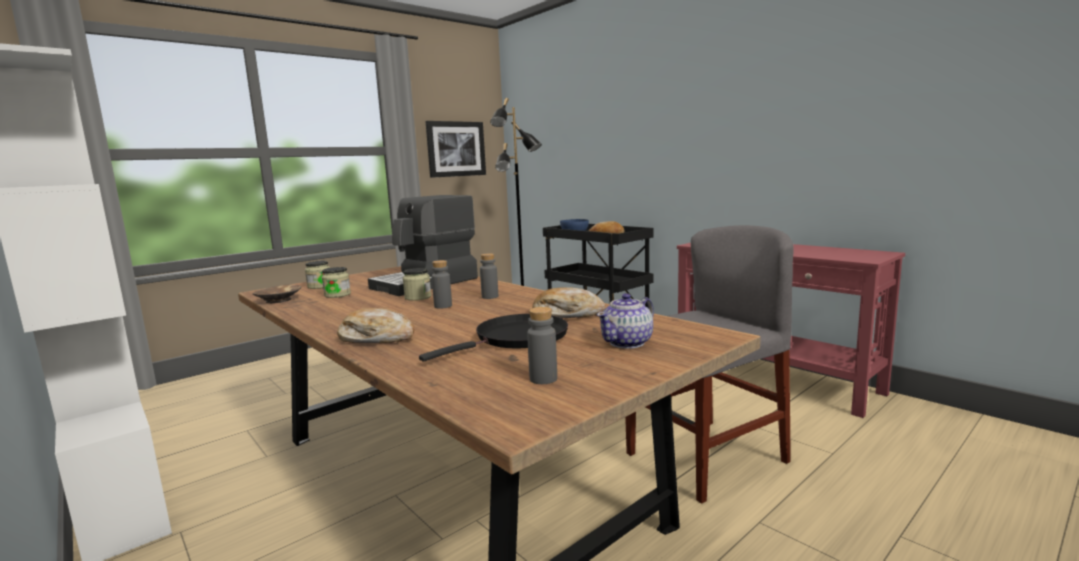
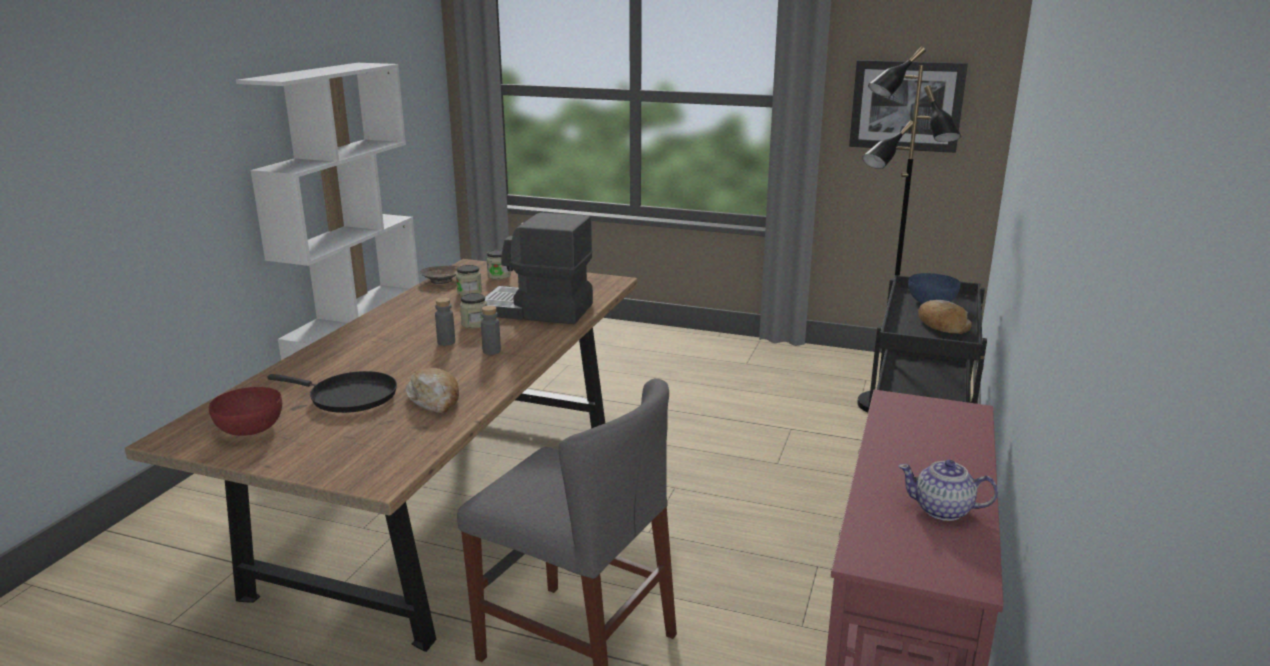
camera: 60 degrees right, 10 degrees up
(377, 338) = (338, 348): bread -> none
(543, 379) = (249, 428): grey bottle -> red bowl
(627, 343) = (346, 443): teapot -> teapot (943, 510)

